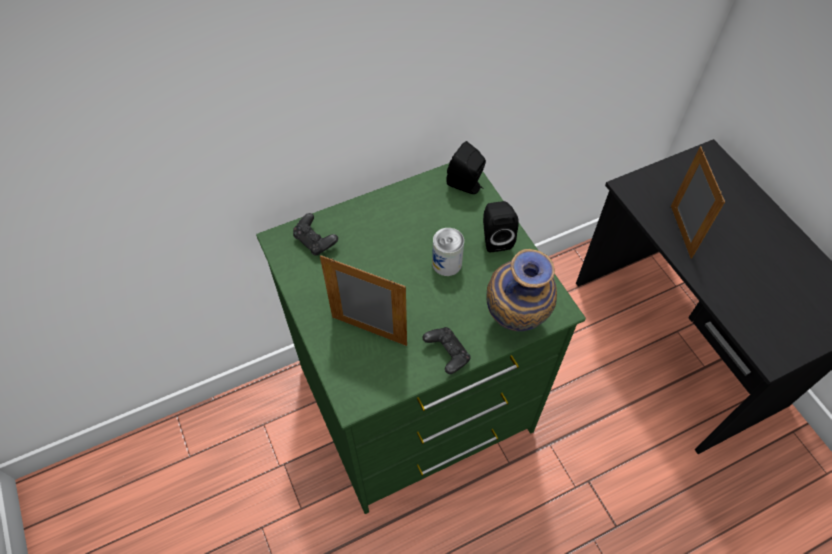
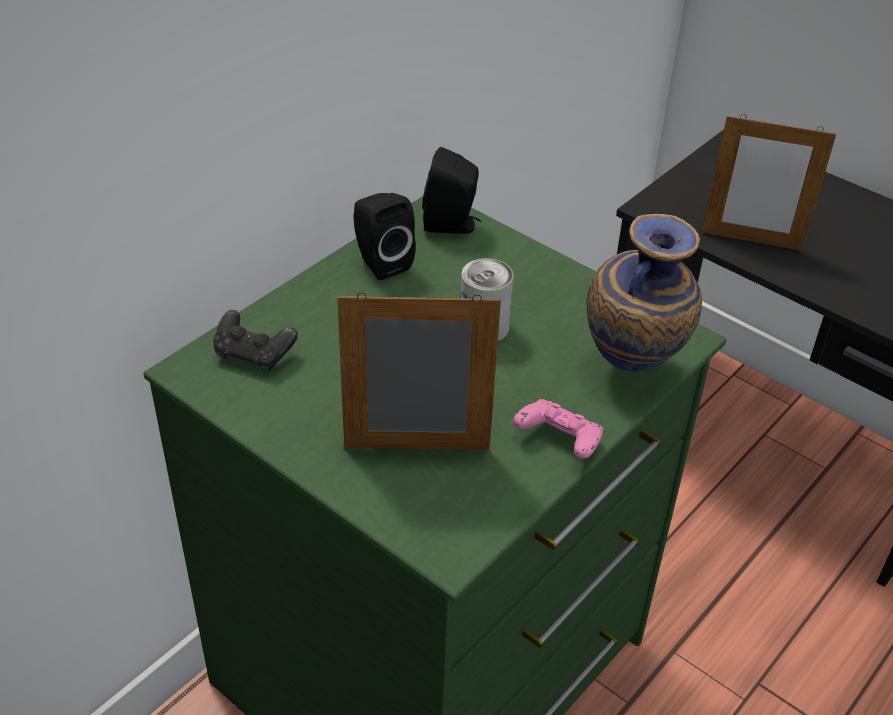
camera: 25 degrees left, 15 degrees down
(447, 354) = (559, 441): black game controller -> pink game controller
(495, 238) = (536, 277): black speaker -> black speaker (380, 262)
(680, 231) = (751, 240): picture frame -> picture frame turned 135 degrees clockwise

